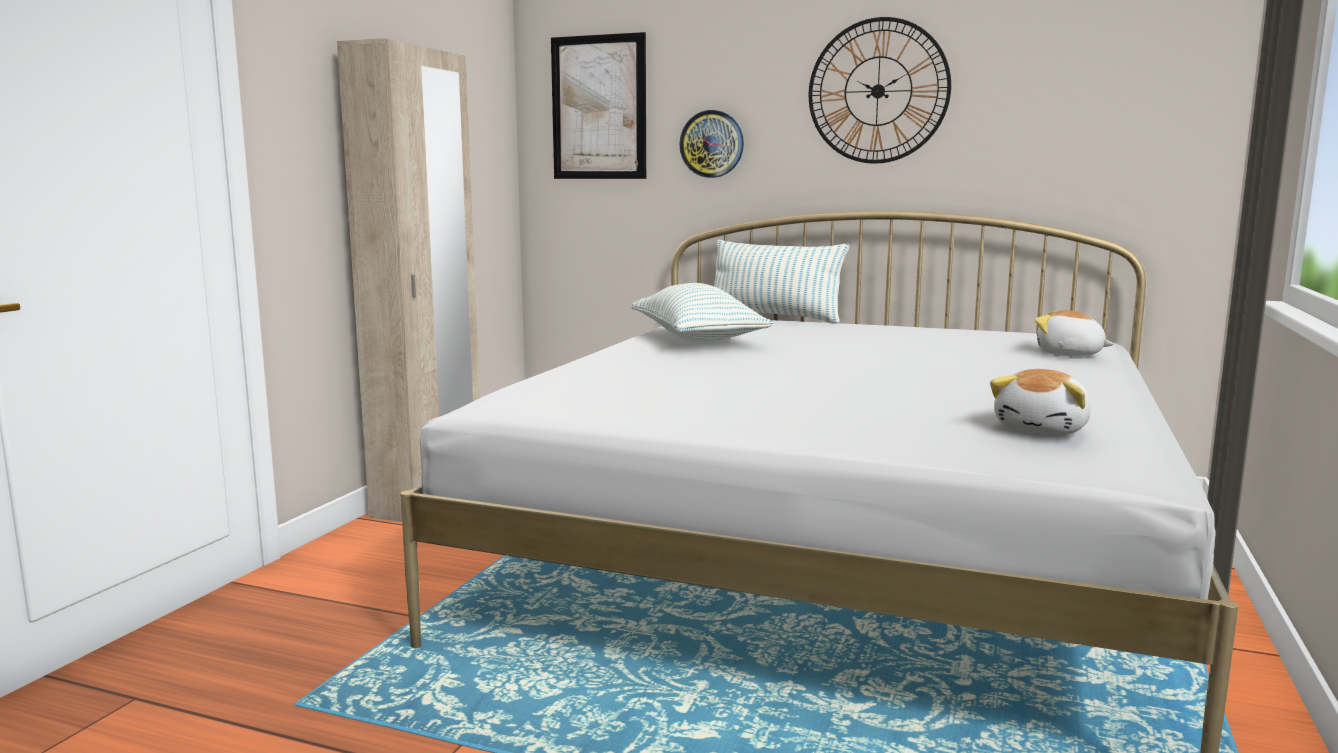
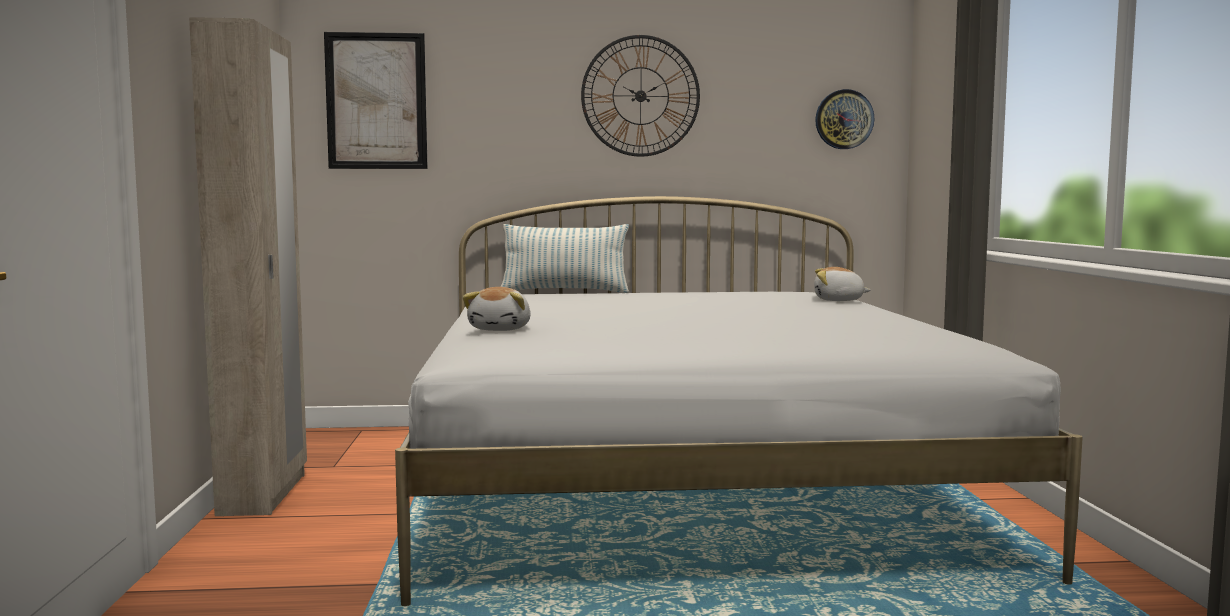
camera: 25 degrees left, 5 degrees down
(696, 339) = (544, 307): pillow -> none
(712, 144) = (492, 137): wall clock -> wall clock (844, 119)
(1043, 429) = (918, 338): plush toy -> plush toy (501, 329)

